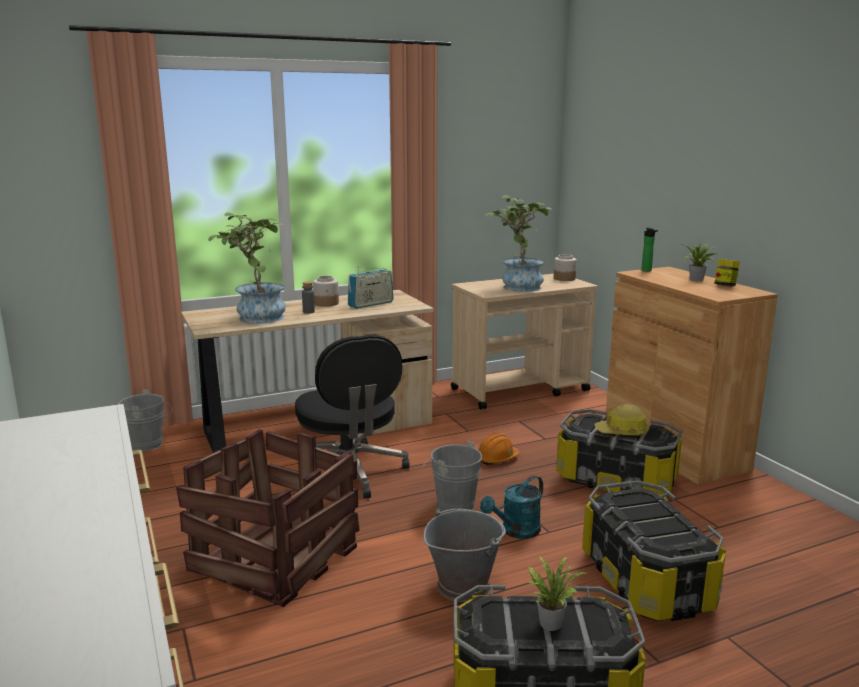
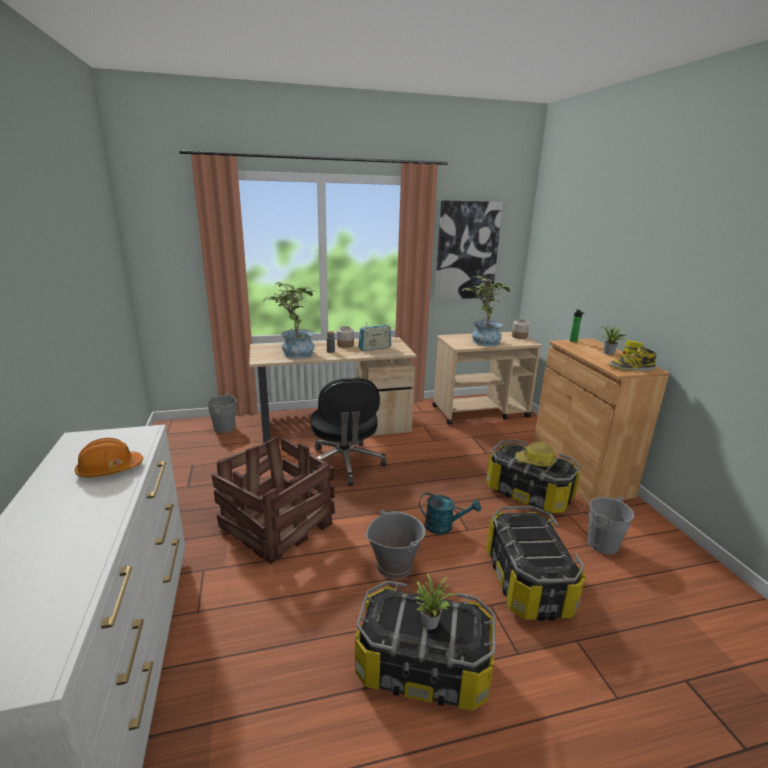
camera: 10 degrees right, 5 degrees up
(452, 503) = (406, 497): grey bucket -> grey bucket (599, 542)
(482, 164) = (467, 251): none -> picture
(497, 459) = (448, 465): orange hard hat -> orange hard hat (109, 469)
(516, 532) = (444, 526): turquoise watering can -> turquoise watering can turned 135 degrees counterclockwise
(731, 293) = (631, 368): none -> boot

